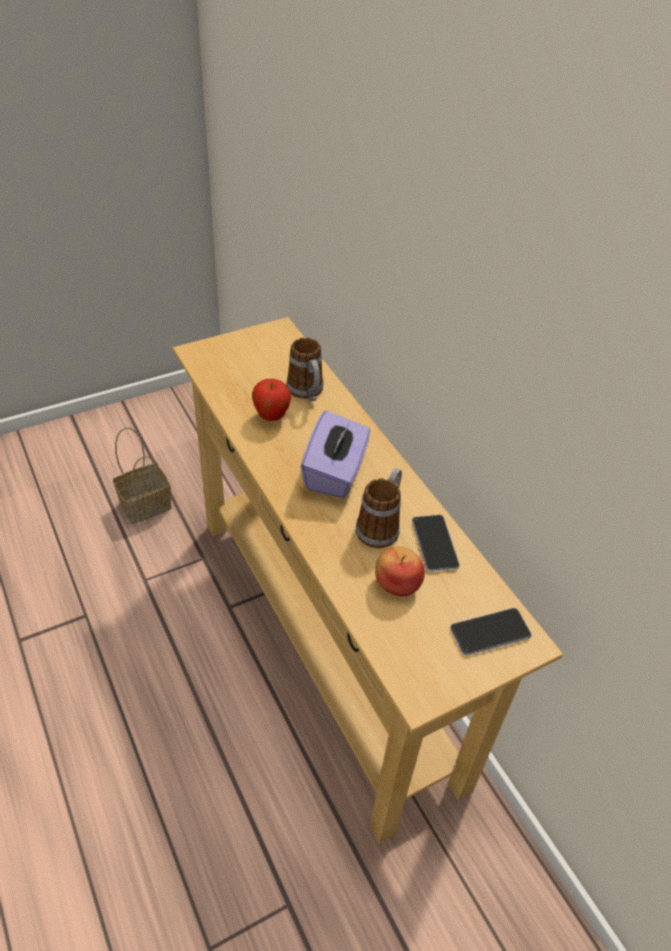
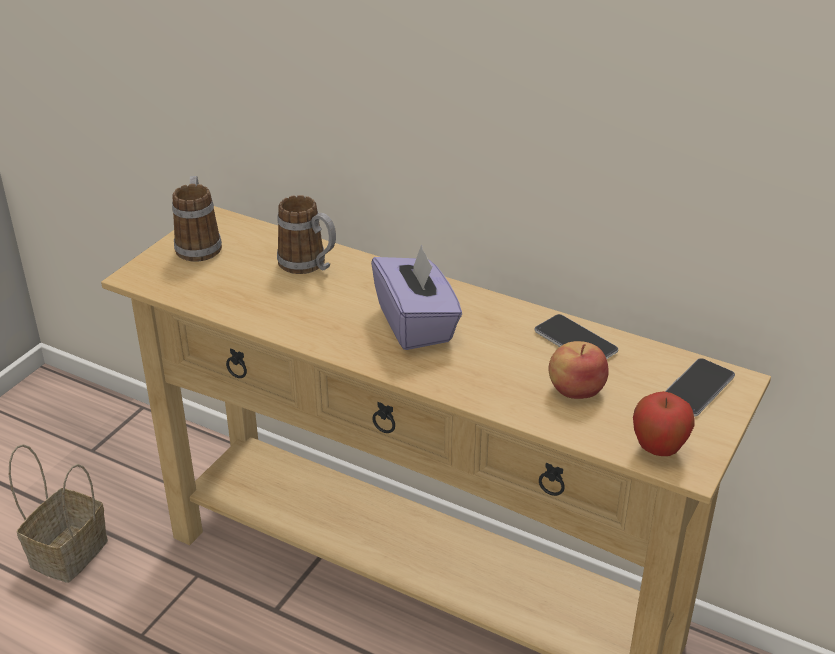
camera: 30 degrees left, 10 degrees down
(271, 416) = (293, 302): apple -> apple (658, 450)
(381, 525) = (510, 349): mug -> mug (199, 244)

